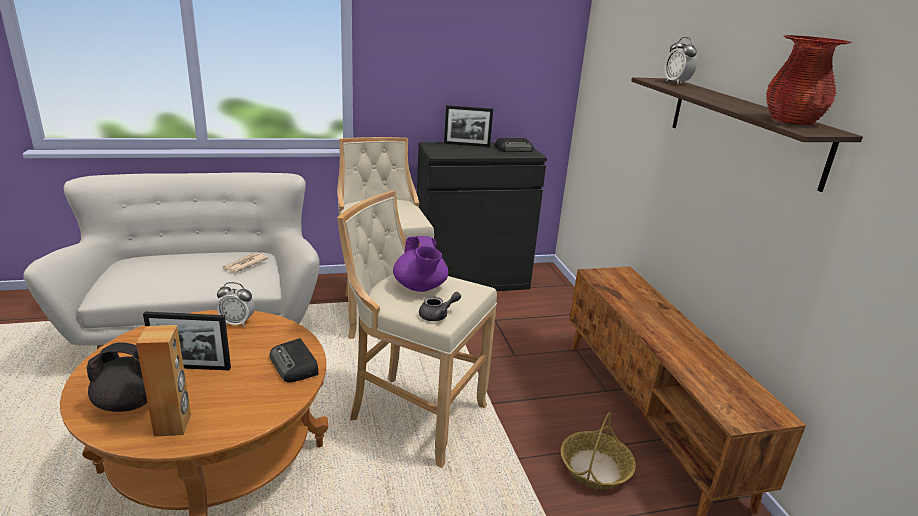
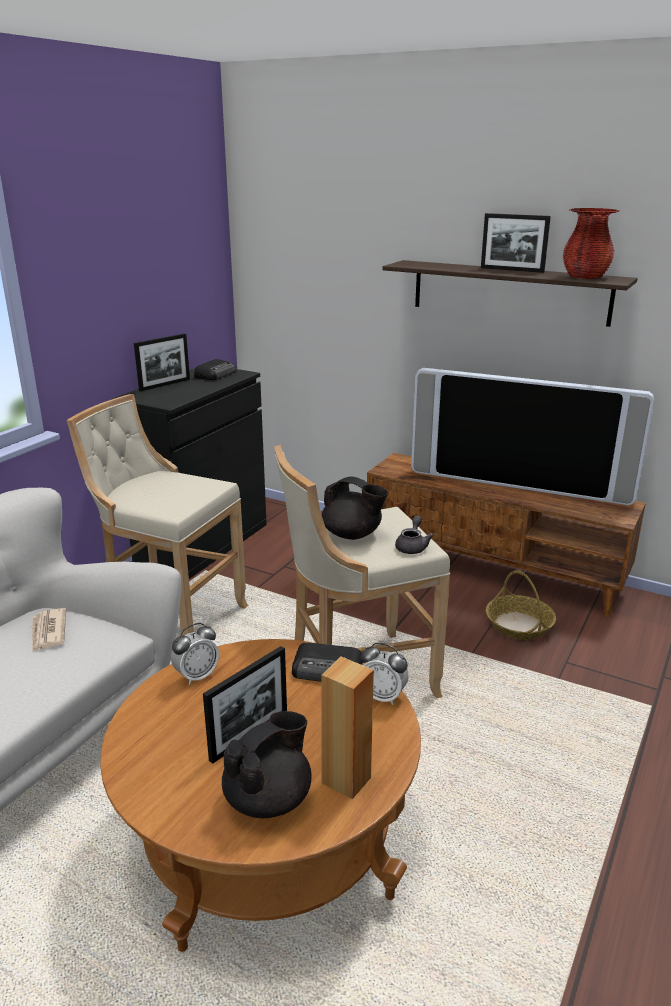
camera: 45 degrees left, 0 degrees up
(420, 287) = (352, 534): purple teapot -> black teapot
(676, 82) = (423, 263): alarm clock -> alarm clock (383, 696)
(692, 339) = (519, 484): none -> television
(739, 102) = (512, 270): none -> picture frame

